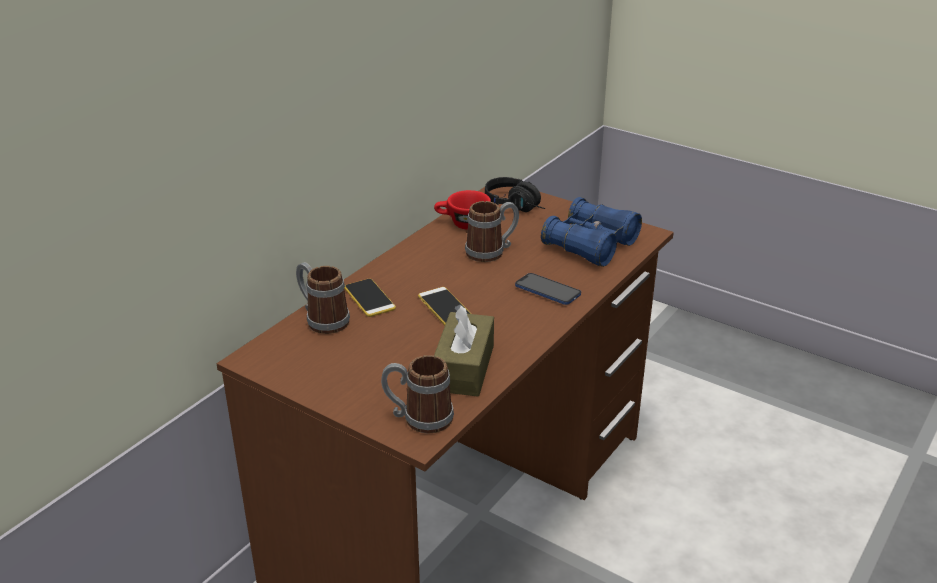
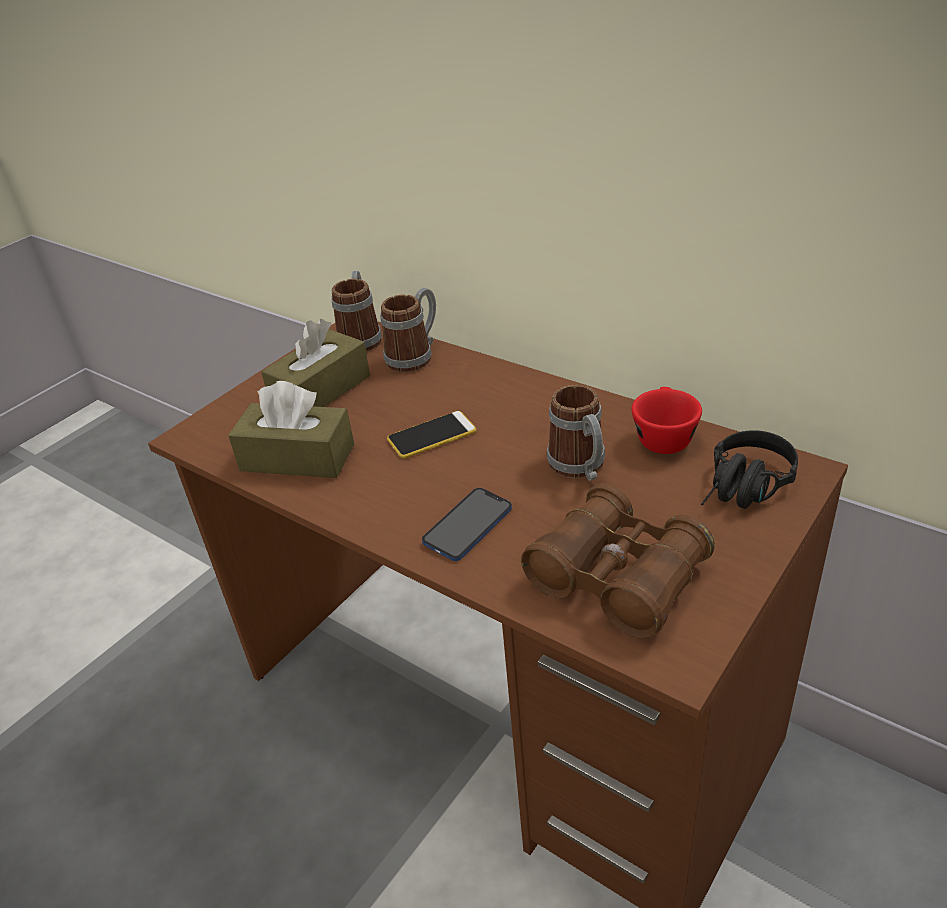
camera: 95 degrees right, 5 degrees up
(364, 366) = (321, 391): none -> brown tissue box
(369, 298) = (456, 380): phone -> none
(418, 418) = (218, 433): mug -> mug (361, 337)
(591, 245) = (617, 578): blue binoculars -> brown binoculars

